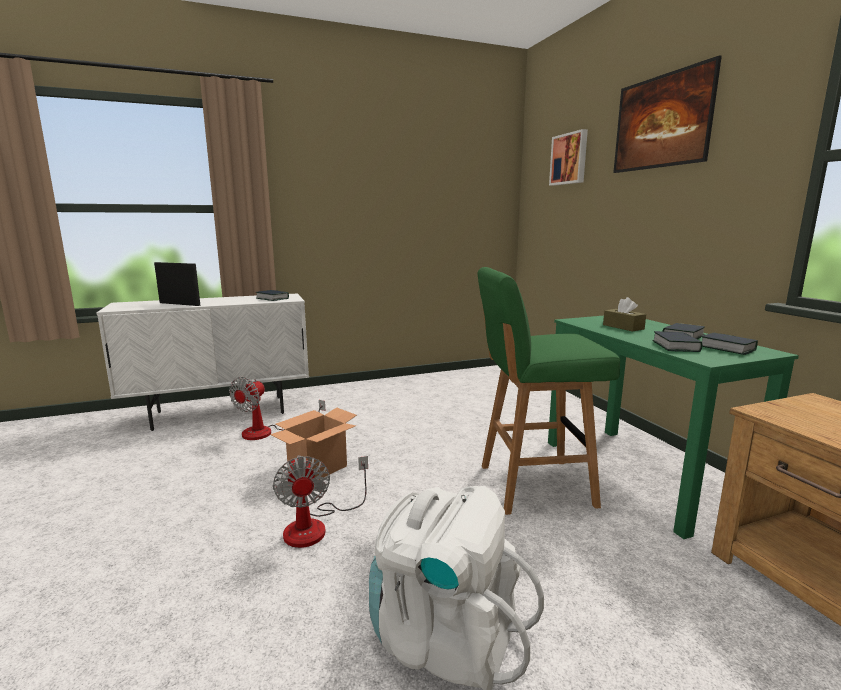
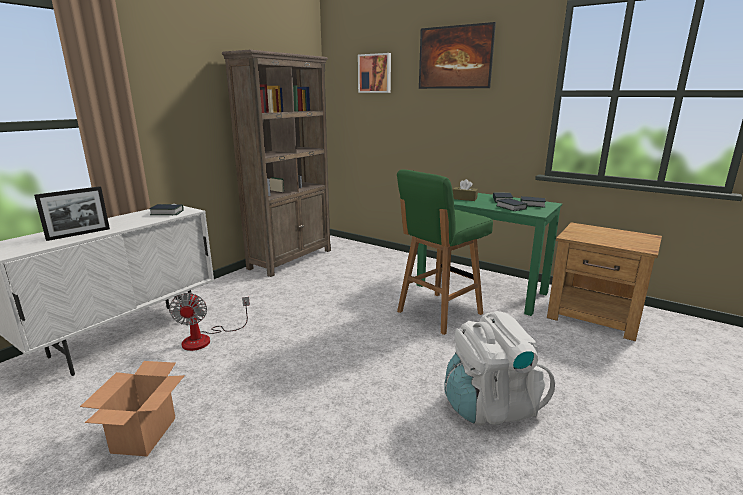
camera: 35 degrees left, 5 degrees up
(179, 304) = (79, 234): picture frame -> picture frame turned 150 degrees clockwise
(316, 525) = (345, 385): fan -> none
(317, 470) = (292, 351): cardboard box -> cardboard box (144, 435)
(439, 380) = (291, 259): none -> brown bookcase

